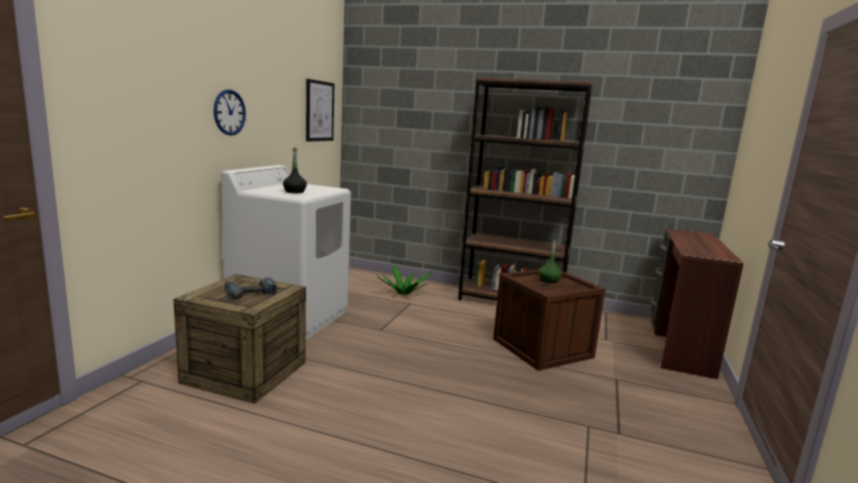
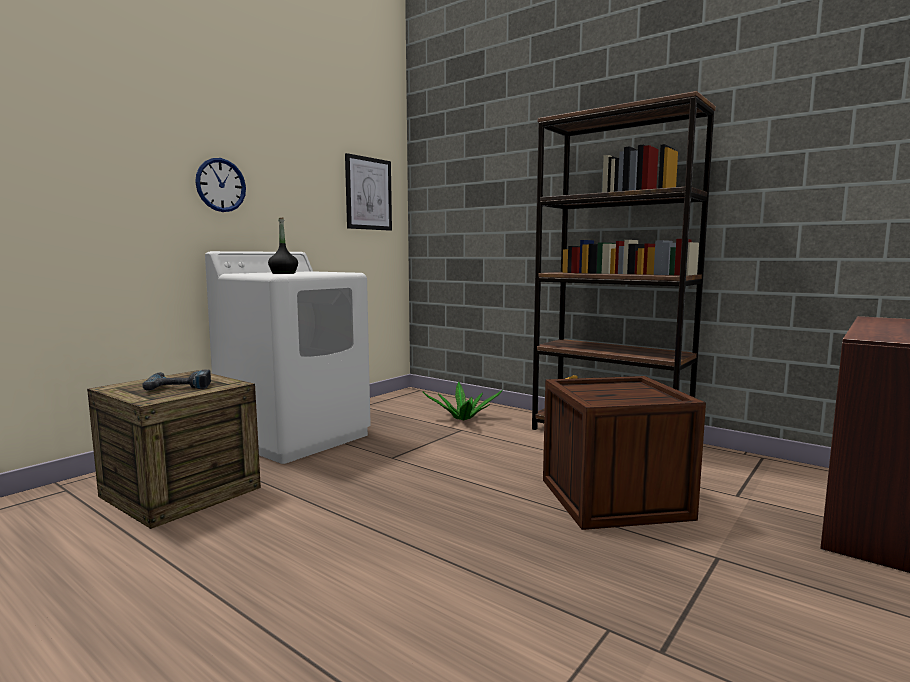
camera: 20 degrees right, 5 degrees down
(549, 280) = (620, 390): green bottle -> none

